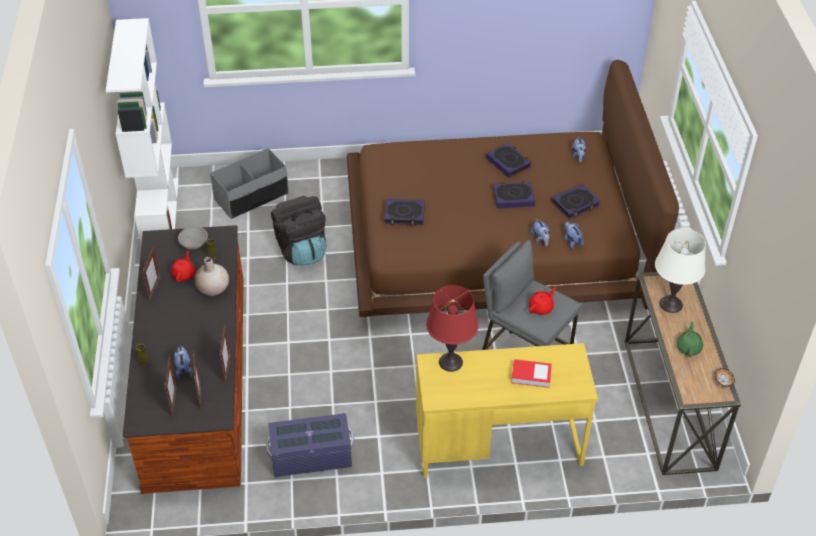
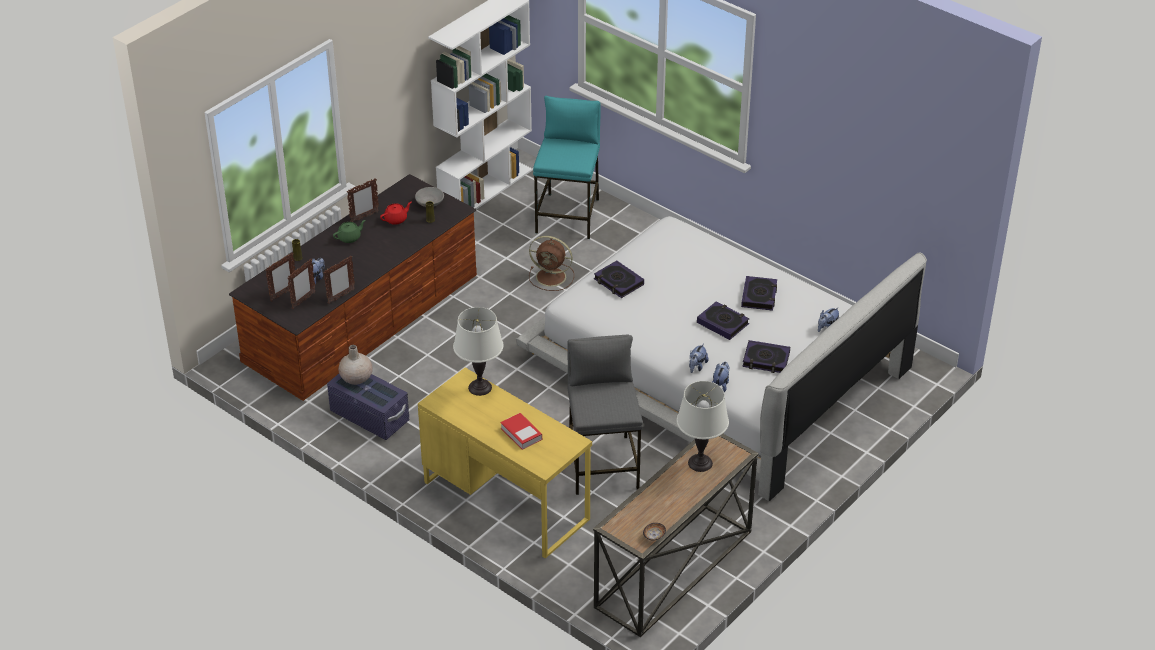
camera: 45 degrees right, 5 degrees down
(213, 288) = (402, 240): beige vase -> beige vase (356, 378)
(251, 196) = (568, 216): grey storage box -> turquoise stool
(301, 250) = (552, 277): black backpack -> brown fan
(450, 362) = (480, 387): red table lamp -> white table lamp
(496, 237) = (716, 365): brown bed -> white bed
(541, 307) = (605, 402): red teapot -> none
(689, 347) = (665, 498): green teapot -> green teapot (350, 238)

